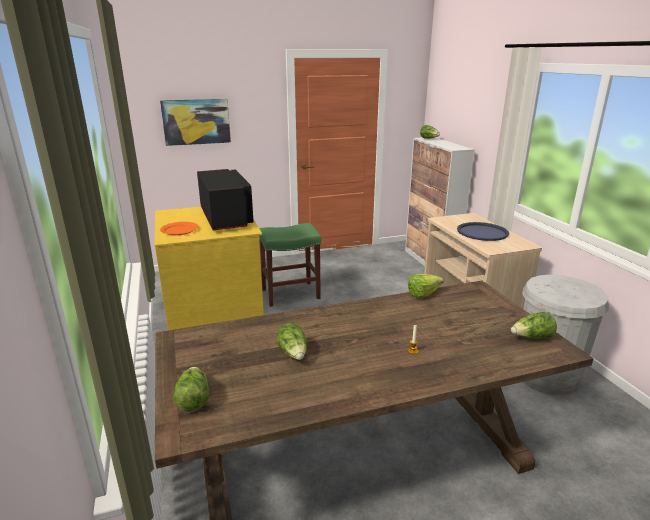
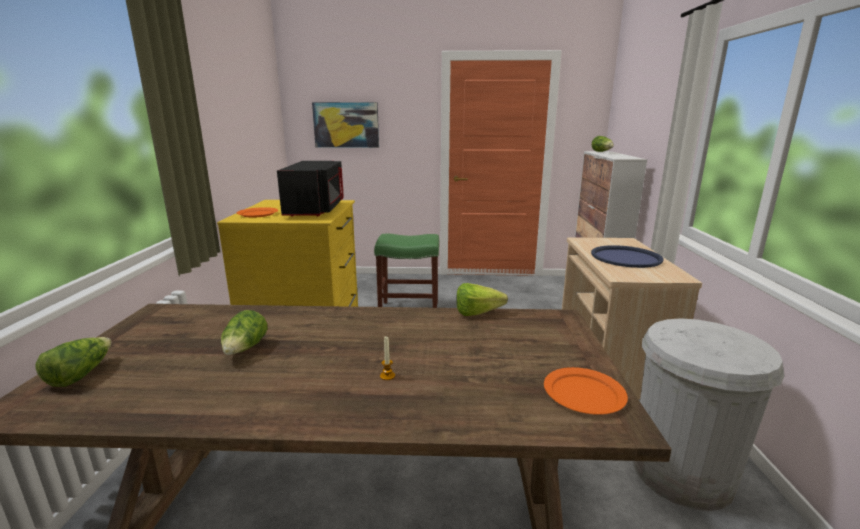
camera: 20 degrees right, 5 degrees down
(532, 337) = (584, 394): lettuce -> orange plate

